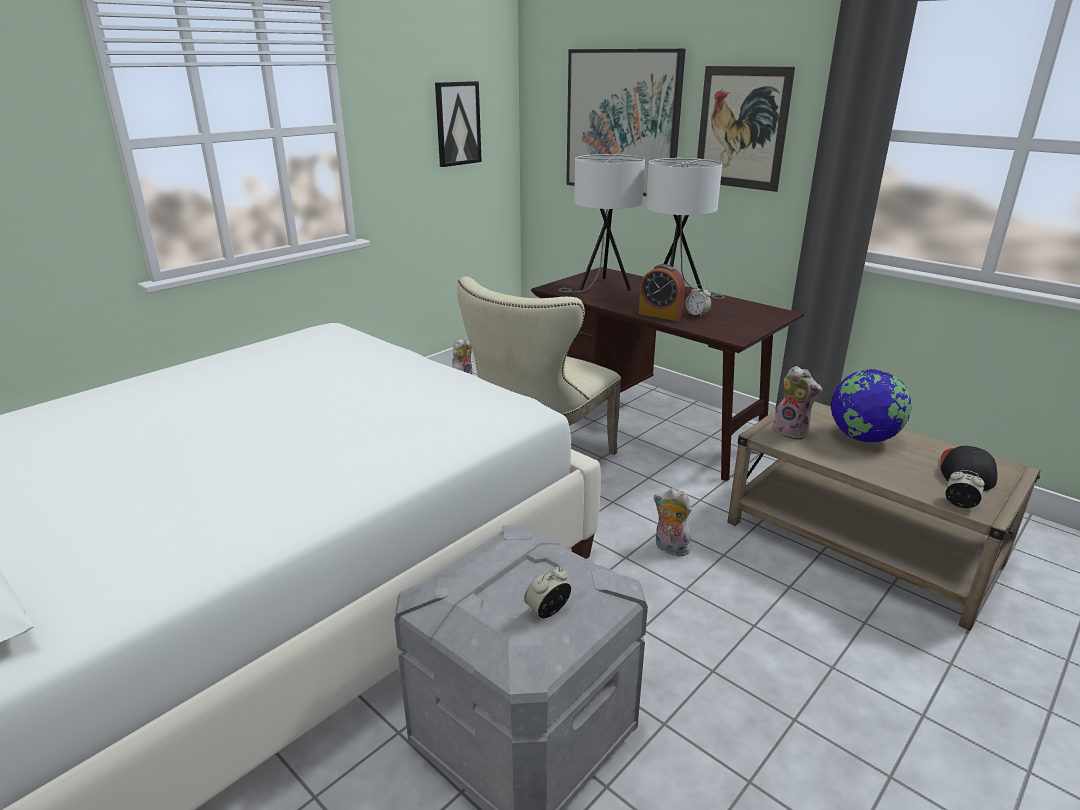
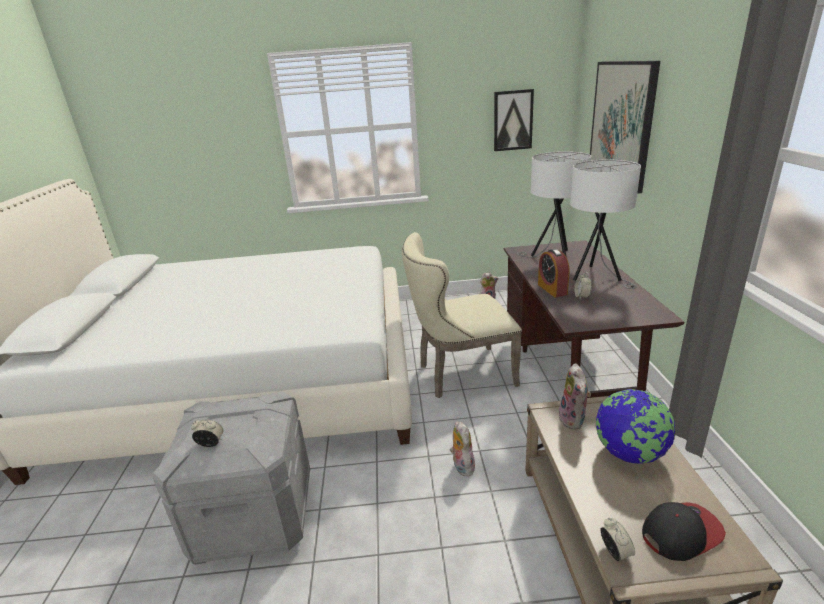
camera: 45 degrees right, 0 degrees up
(741, 128) = (686, 136): picture -> none

